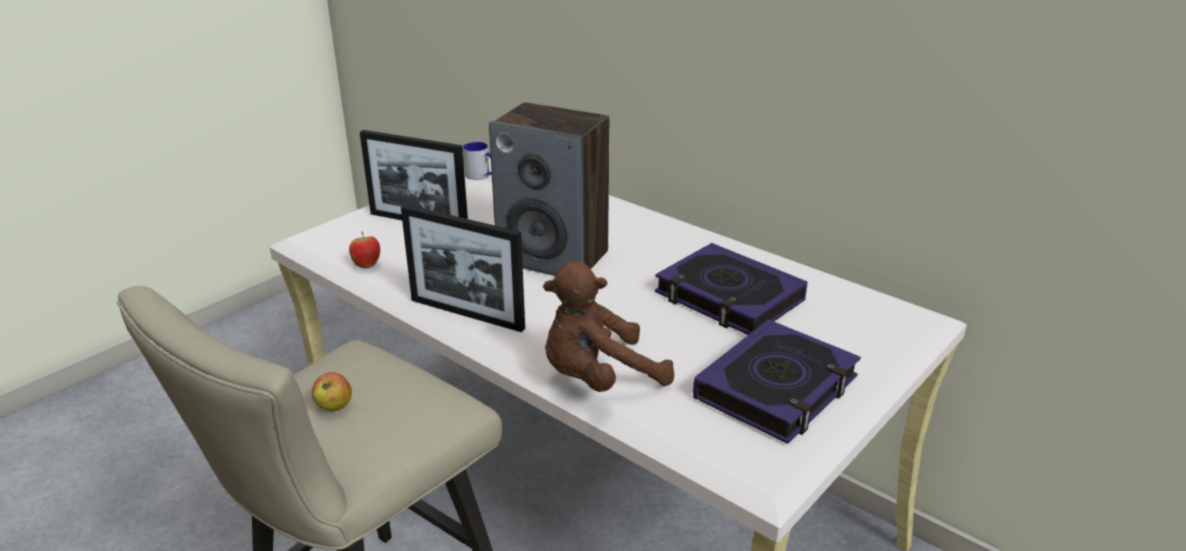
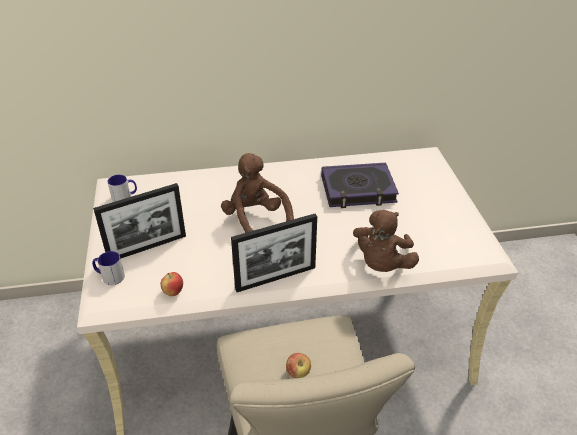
camera: 50 degrees left, 10 degrees up
(350, 224) = (109, 276): none -> mug
(554, 257) = (255, 219): speaker -> brown plush toy
(777, 389) = (439, 219): book -> none

